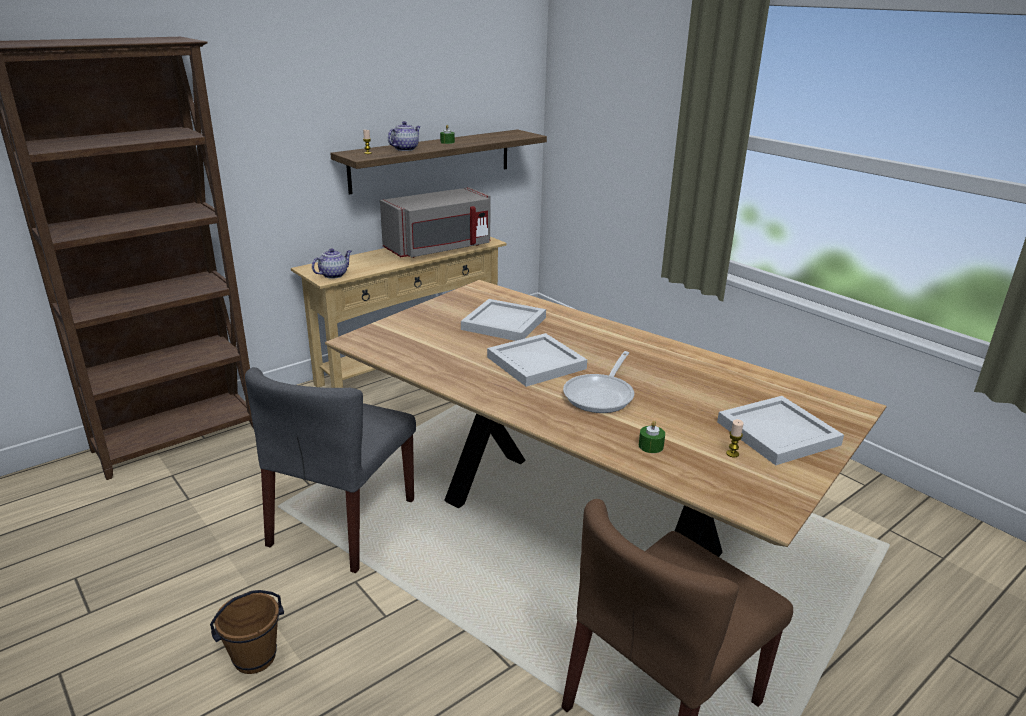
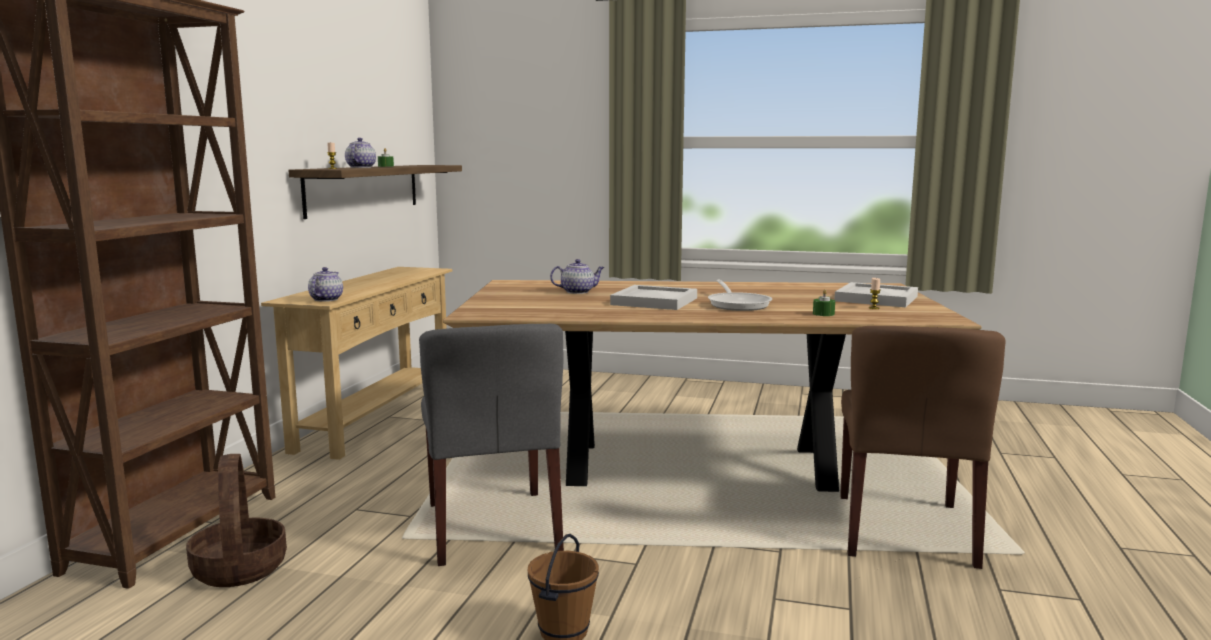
camera: 35 degrees left, 15 degrees down
(169, 489) = (239, 568): none -> basket
(439, 248) = (396, 277): grey microwave -> none
(505, 323) = (578, 292): white tray -> teapot

